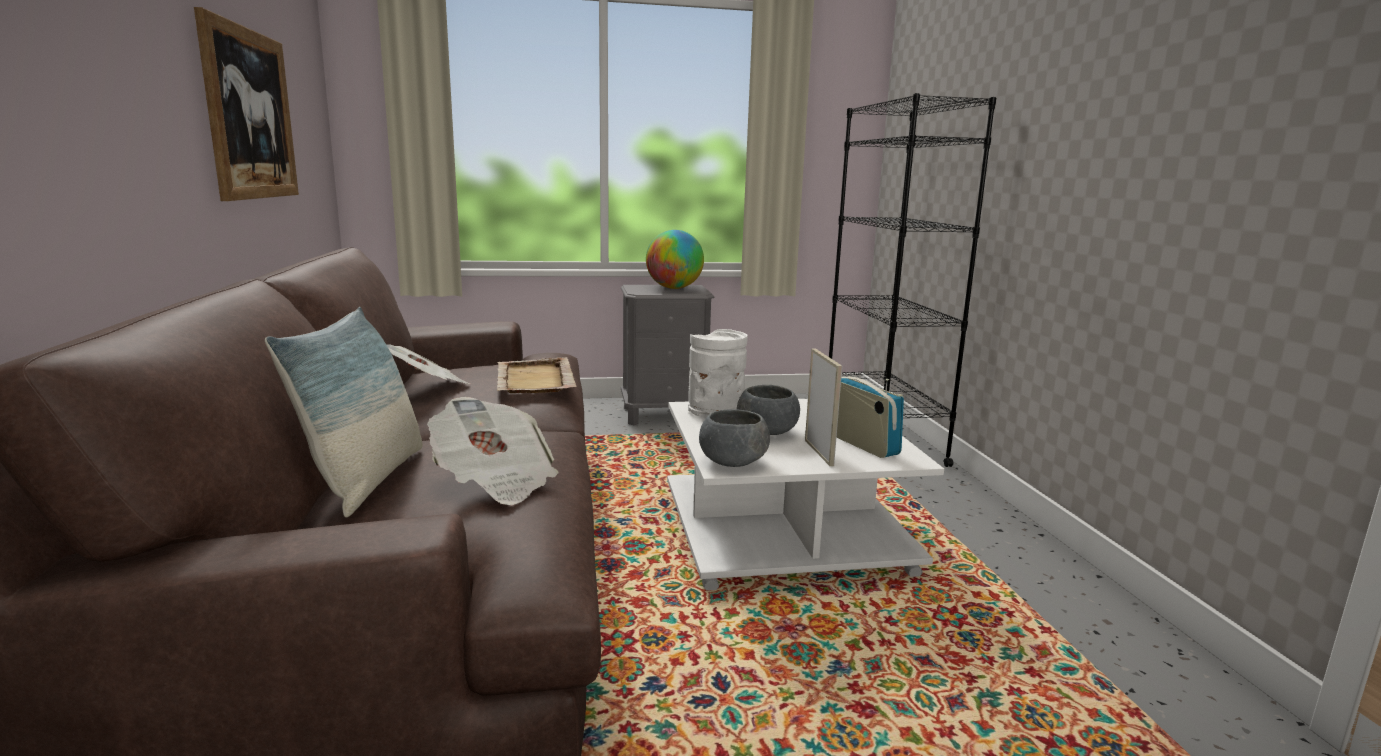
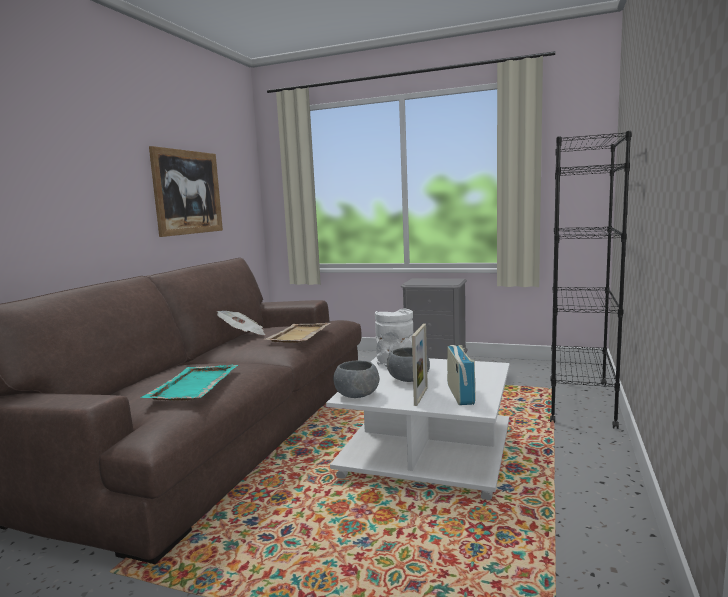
camera: 30 degrees right, 5 degrees down
(367, 479) = (150, 379): pillow -> none
(495, 480) = (193, 386): newspaper -> turquoise tray
(674, 288) = (440, 280): globe -> none

